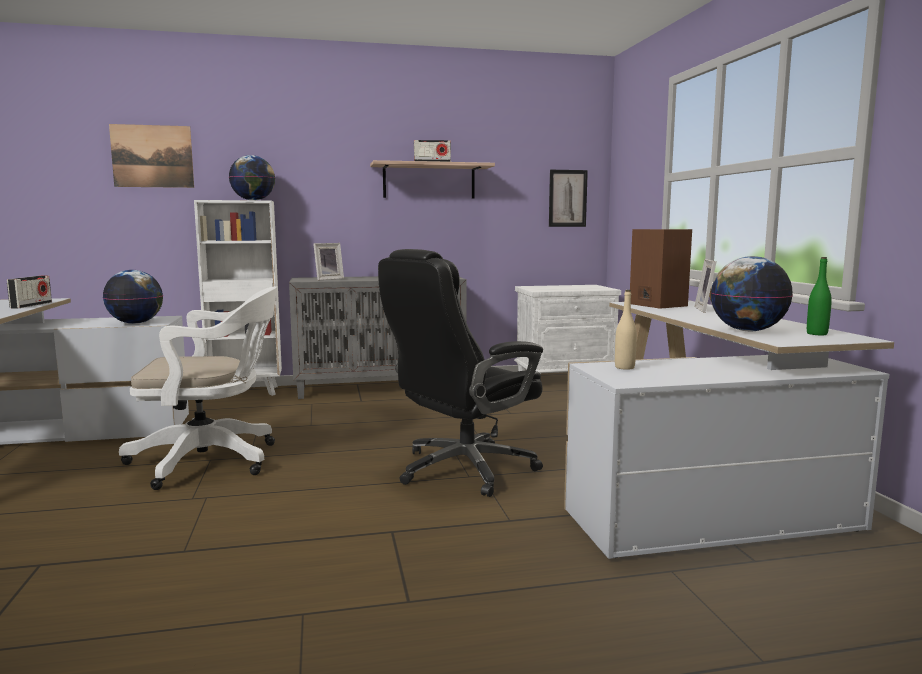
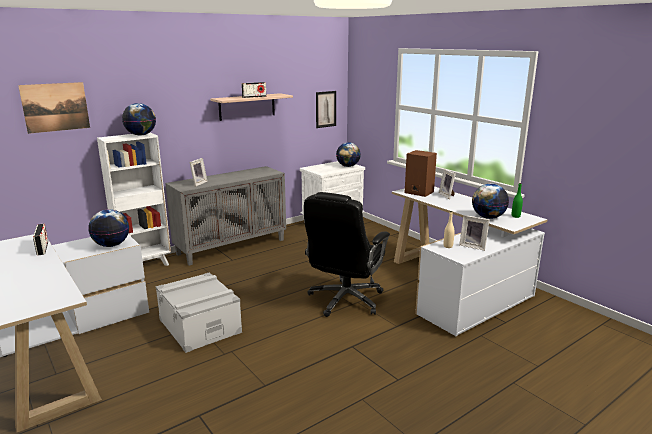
camera: 25 degrees left, 10 degrees up
(212, 461) = (200, 326): white office chair -> grey storage box
(592, 288) = (348, 166): none -> globe
(680, 372) = (473, 246): none -> picture frame

